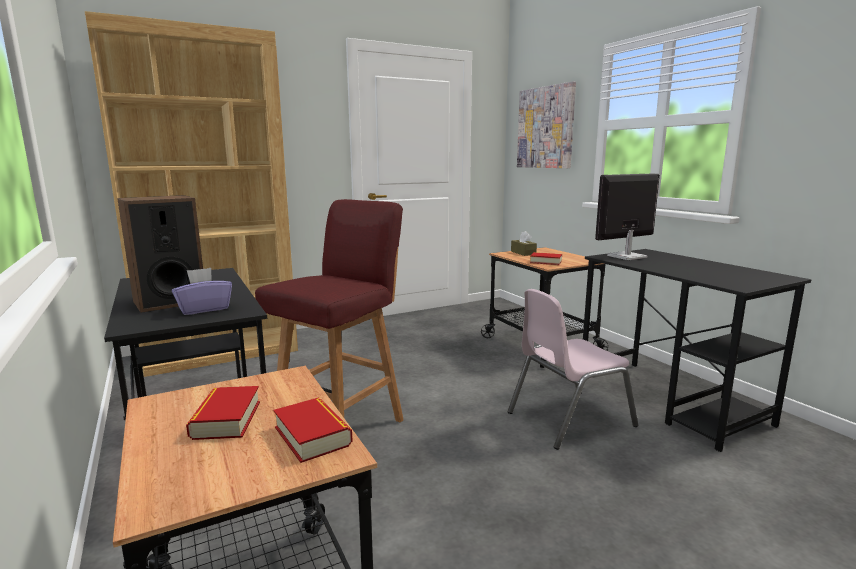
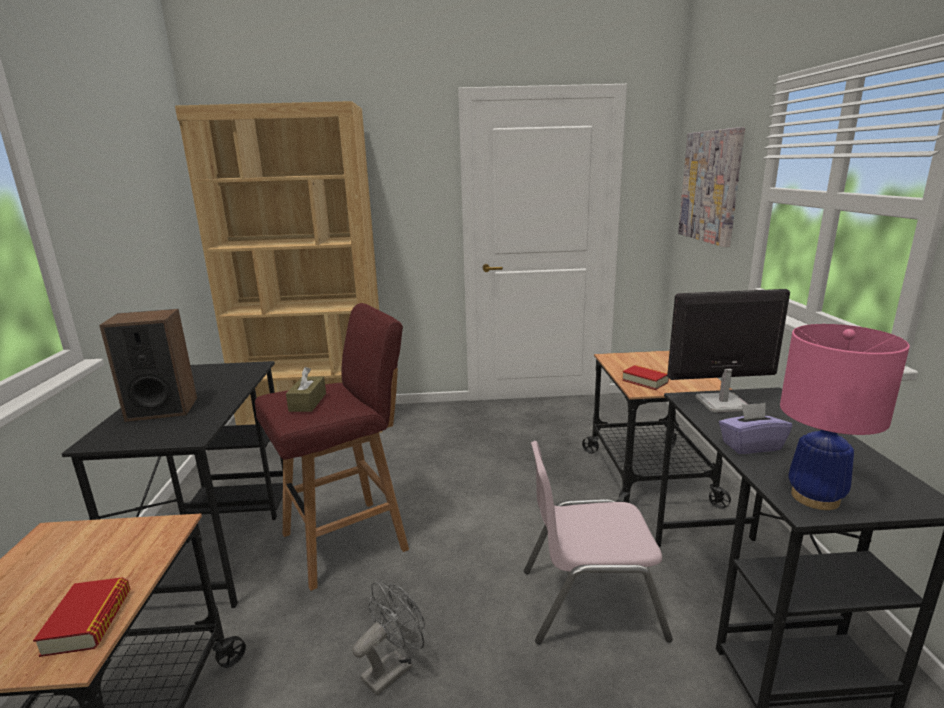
camera: 25 degrees right, 5 degrees up
(204, 309) = (170, 426): purple tissue box -> purple tissue box (750, 446)
(226, 419) = (63, 574): book -> none
(465, 492) = (393, 668): none -> grey fan
(523, 253) = (636, 359): brown tissue box -> brown tissue box (308, 402)
(736, 282) = (814, 497): none -> pink table lamp

